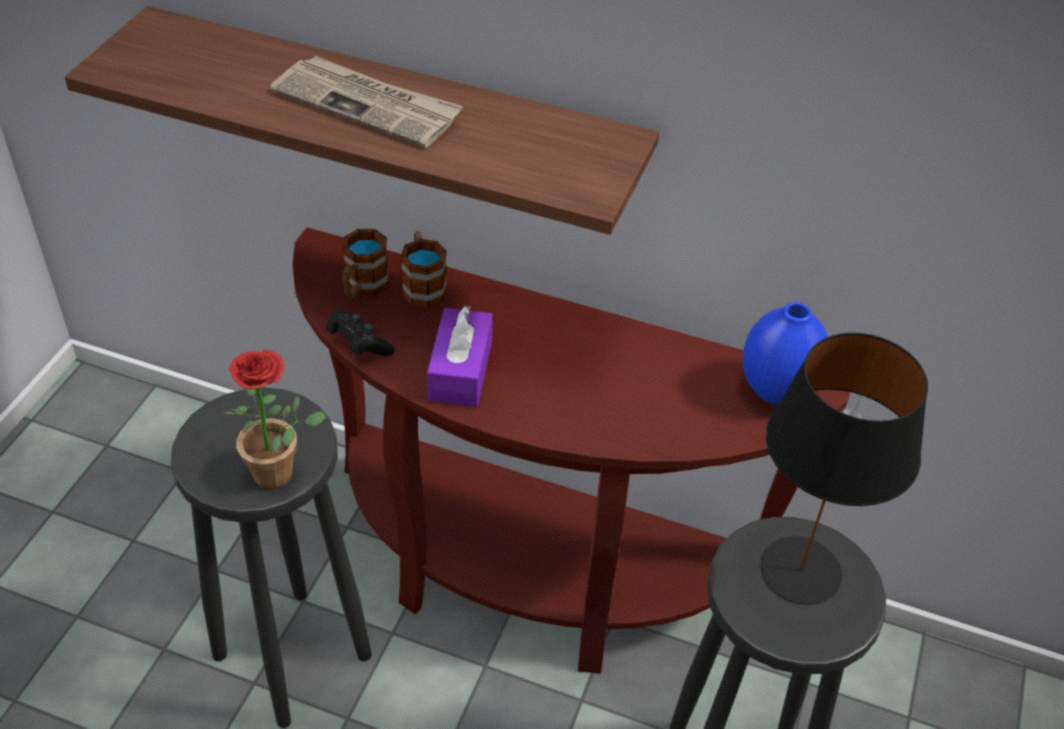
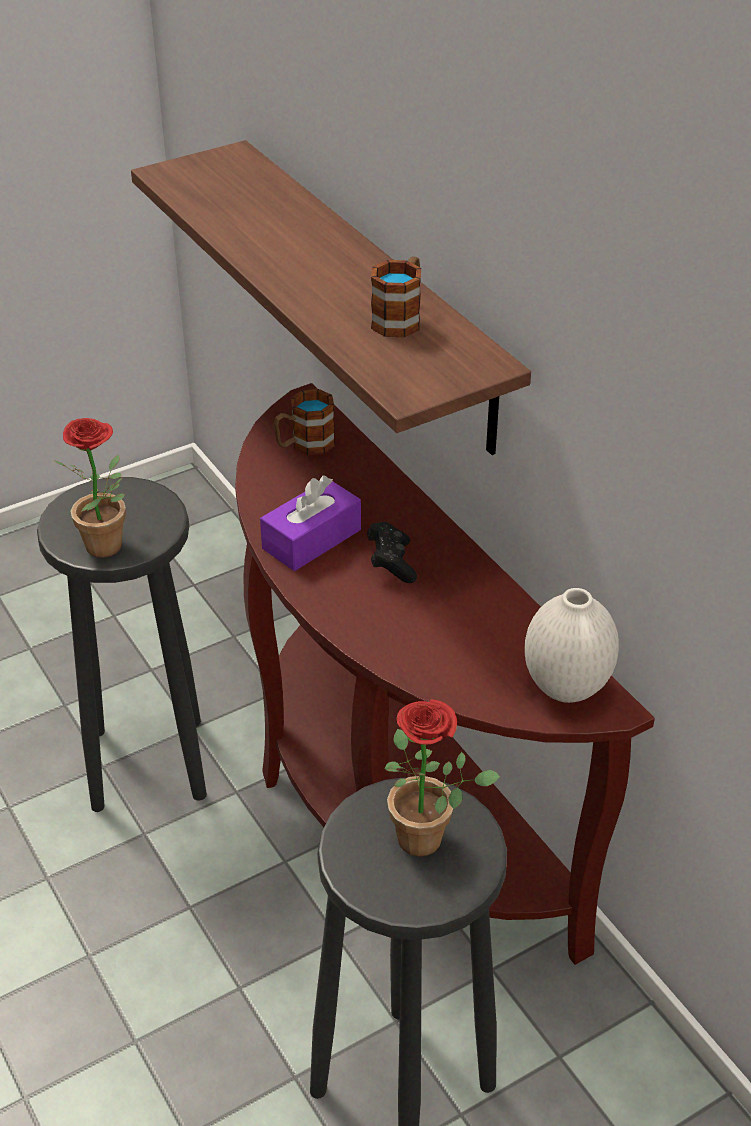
camera: 40 degrees right, 5 degrees down
(359, 345) = (255, 484): black game controller -> black game controller (391, 563)
(368, 105) = (315, 263): newspaper -> none
(423, 285) = (354, 464): mug -> mug (400, 318)
(777, 392) = (567, 689): blue vase -> white vase
(802, 570) = (430, 838): black table lamp -> potted plant

